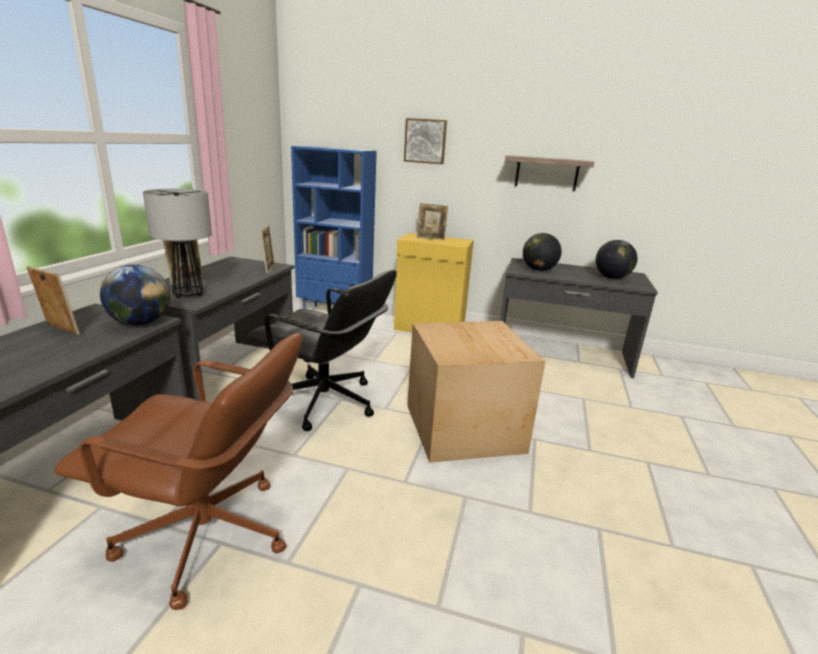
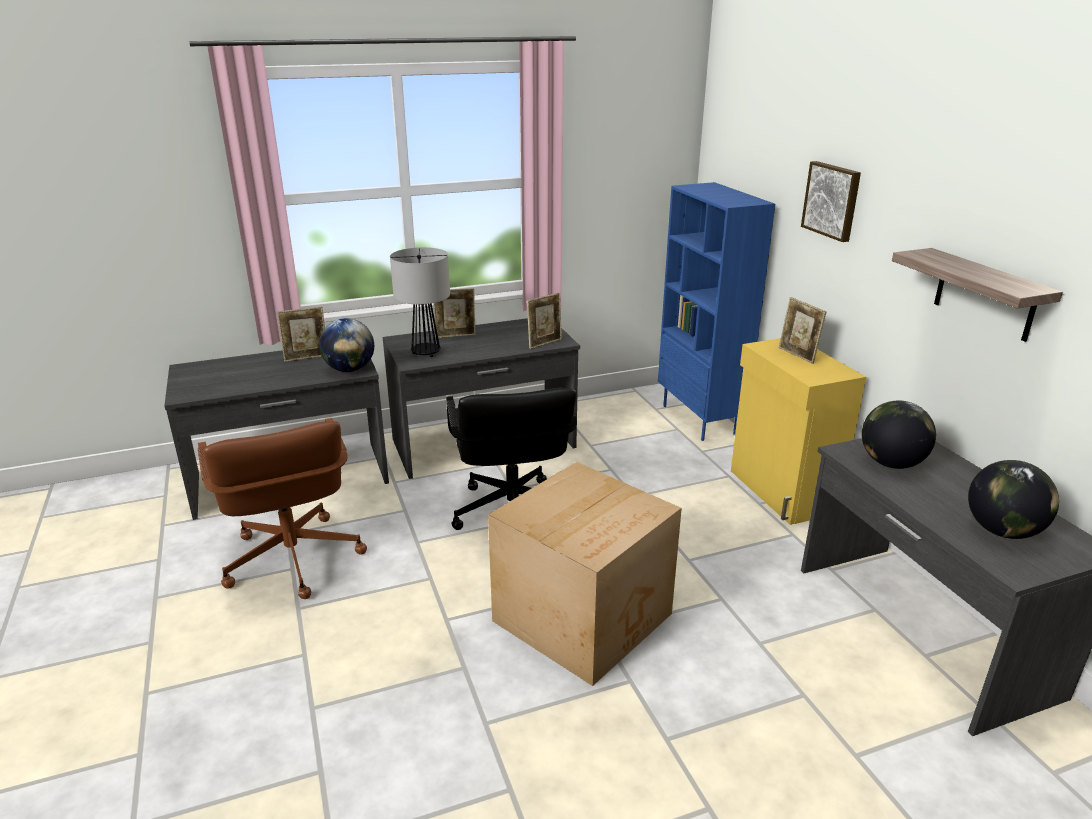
camera: 55 degrees right, 5 degrees up
(60, 330) = (306, 358): picture frame -> picture frame turned 75 degrees clockwise

